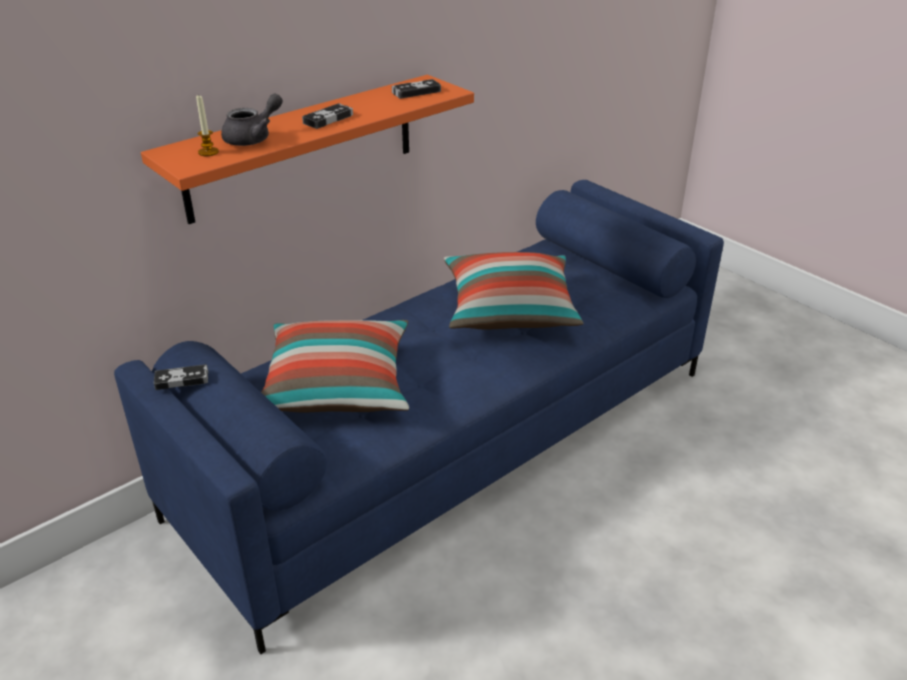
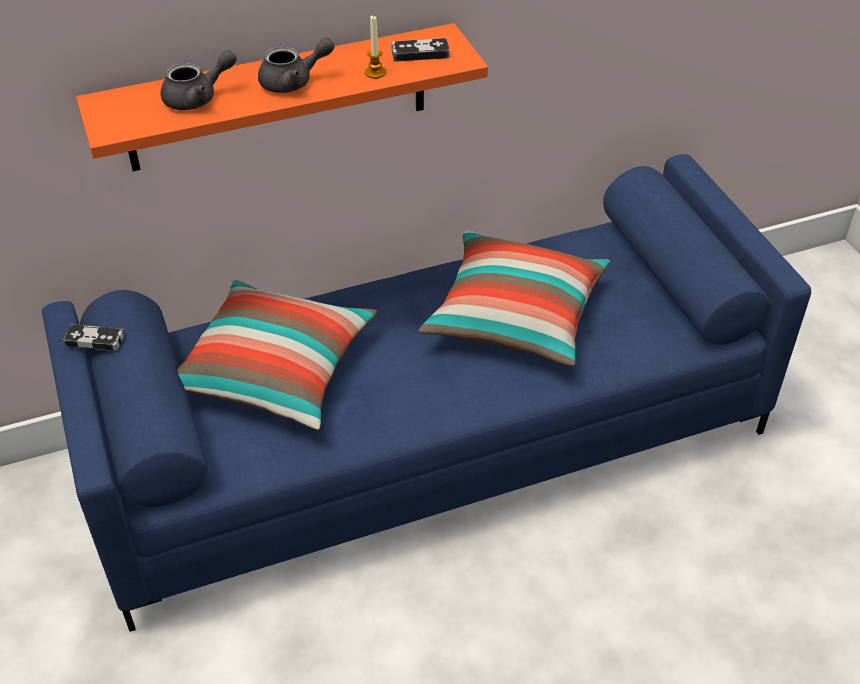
camera: 20 degrees right, 10 degrees up
(208, 152) = (140, 111): candle -> candle (375, 72)
(328, 119) = (294, 82): game controller -> grey teapot

